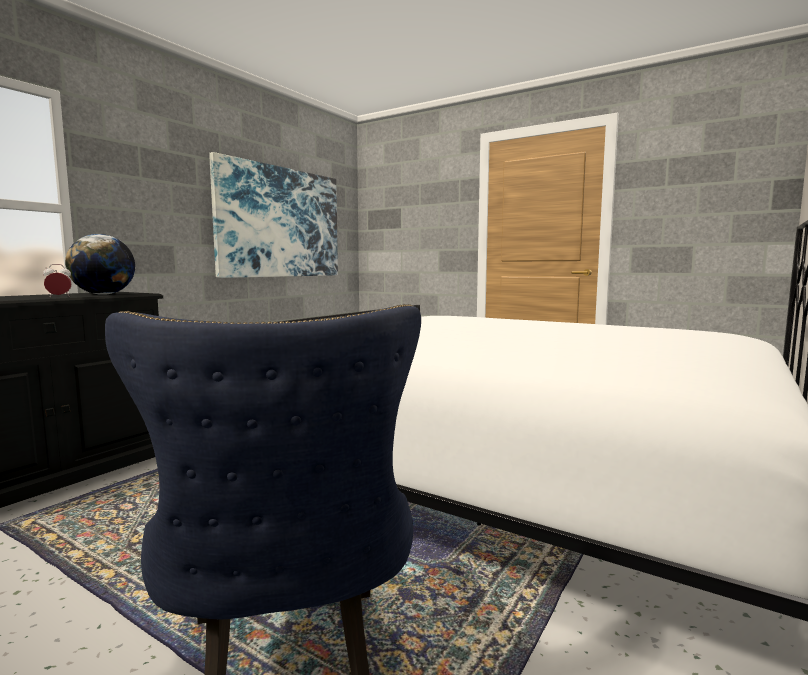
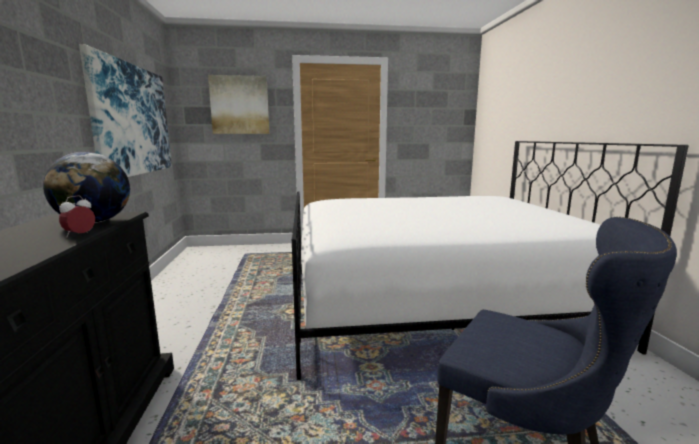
camera: 40 degrees left, 5 degrees up
(419, 204) = (239, 105): none -> picture

